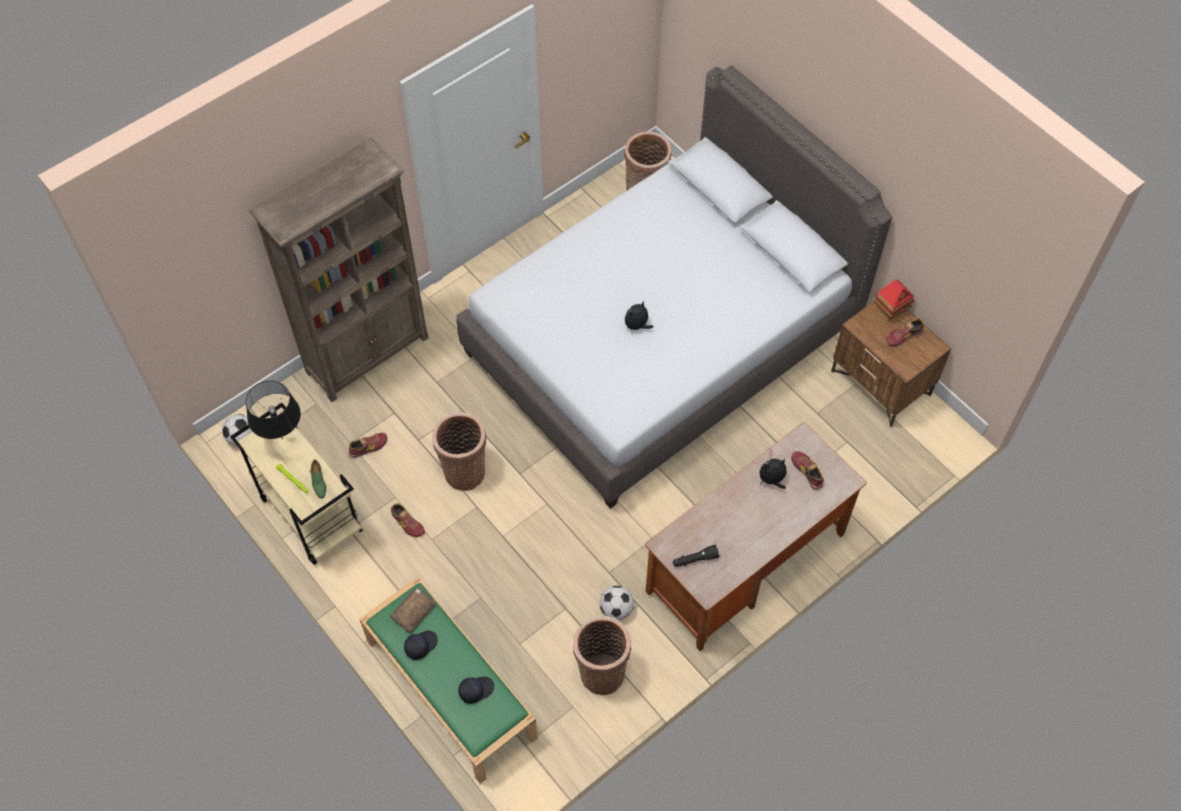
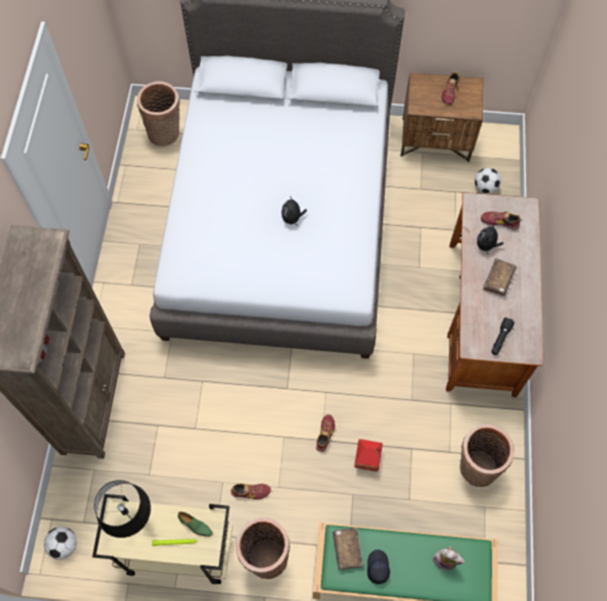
camera: 45 degrees left, 5 degrees up
(368, 447) = (165, 465): shoe -> shoe (325, 434)
(464, 470) = (248, 420): basket -> basket (265, 556)
(476, 690) = (445, 560): black cap -> plush toy
(616, 609) = (441, 419): football -> football (485, 187)
(749, 514) = (498, 280): none -> brown book
(891, 309) = (424, 81): toy house -> toy house (367, 459)

